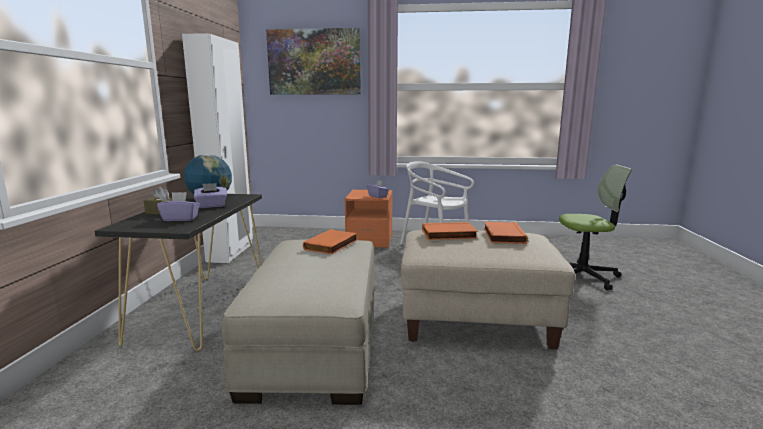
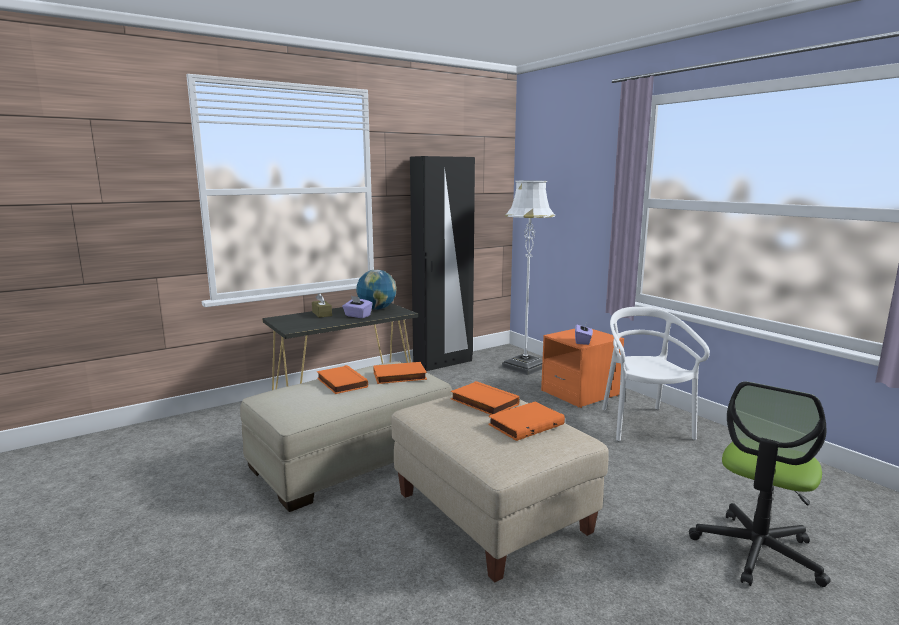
camera: 50 degrees right, 0 degrees up
(180, 219) = (313, 322): purple tissue box -> none
(231, 253) = (443, 363): white wardrobe -> black wardrobe
(299, 264) = (340, 383): none -> orange book
(301, 237) = (525, 367): none -> white floor lamp
(314, 62) = (571, 170): picture -> none
(583, 276) = (756, 551): office chair -> office chair turned 75 degrees clockwise

